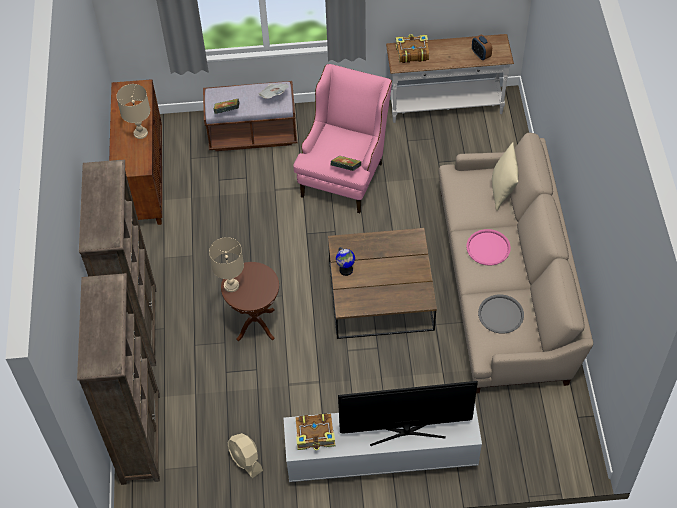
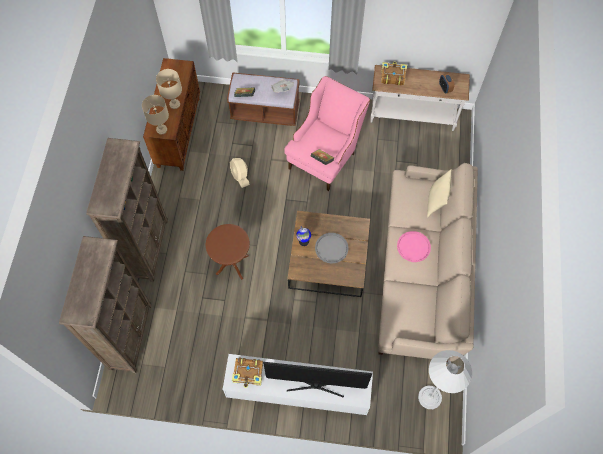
camera: 10 degrees right, 10 degrees up
(231, 285) = (213, 240): beige table lamp -> beige table lamp (161, 129)
(245, 460) = (200, 370): beige fan -> beige fan (240, 176)
(501, 314) = (410, 304): grey tray -> grey tray (331, 248)
(553, 431) = (430, 397): none -> white floor lamp

